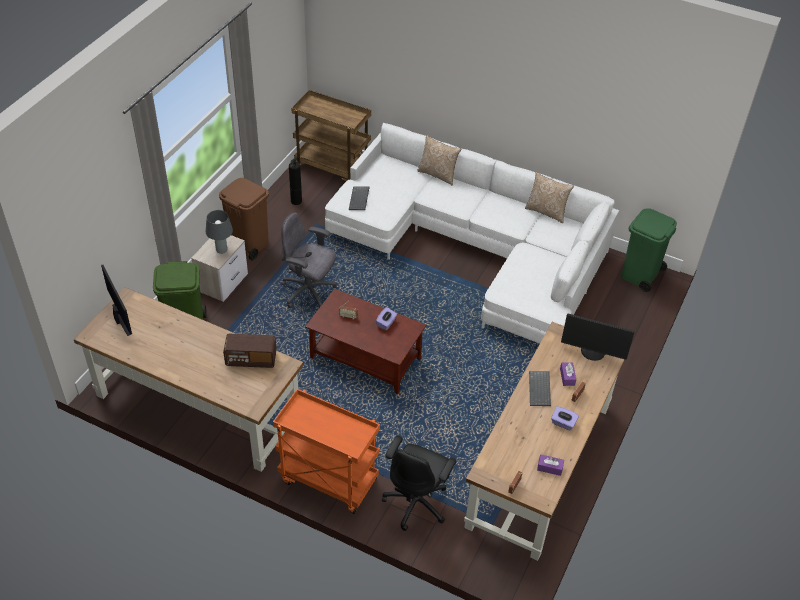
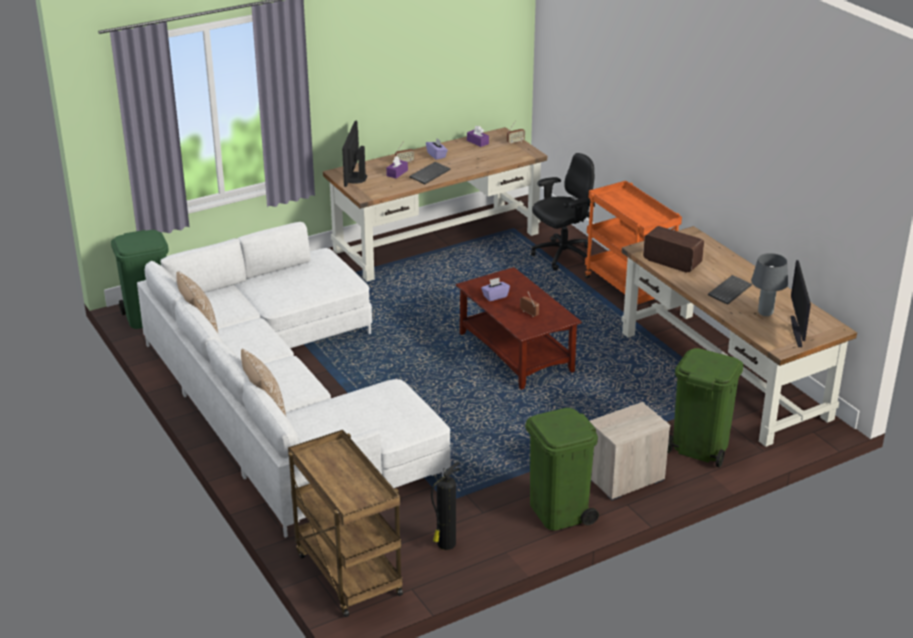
camera: 145 degrees left, 15 degrees down
(222, 250) = (625, 419): grey table lamp -> grey table lamp (765, 313)
(248, 244) = (559, 512): brown trash can -> green trash can
(309, 292) = (524, 429): grey office chair -> none
(359, 199) = (399, 415): keyboard -> keyboard (729, 290)
(592, 352) = (354, 178): monitor -> monitor turned 135 degrees counterclockwise

